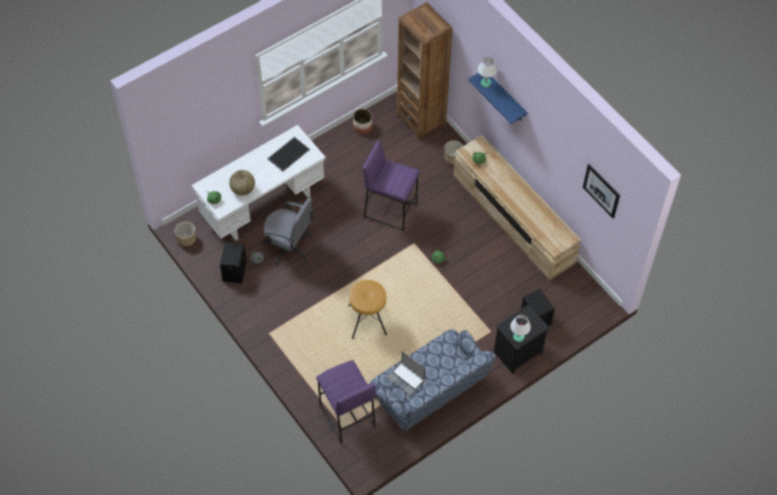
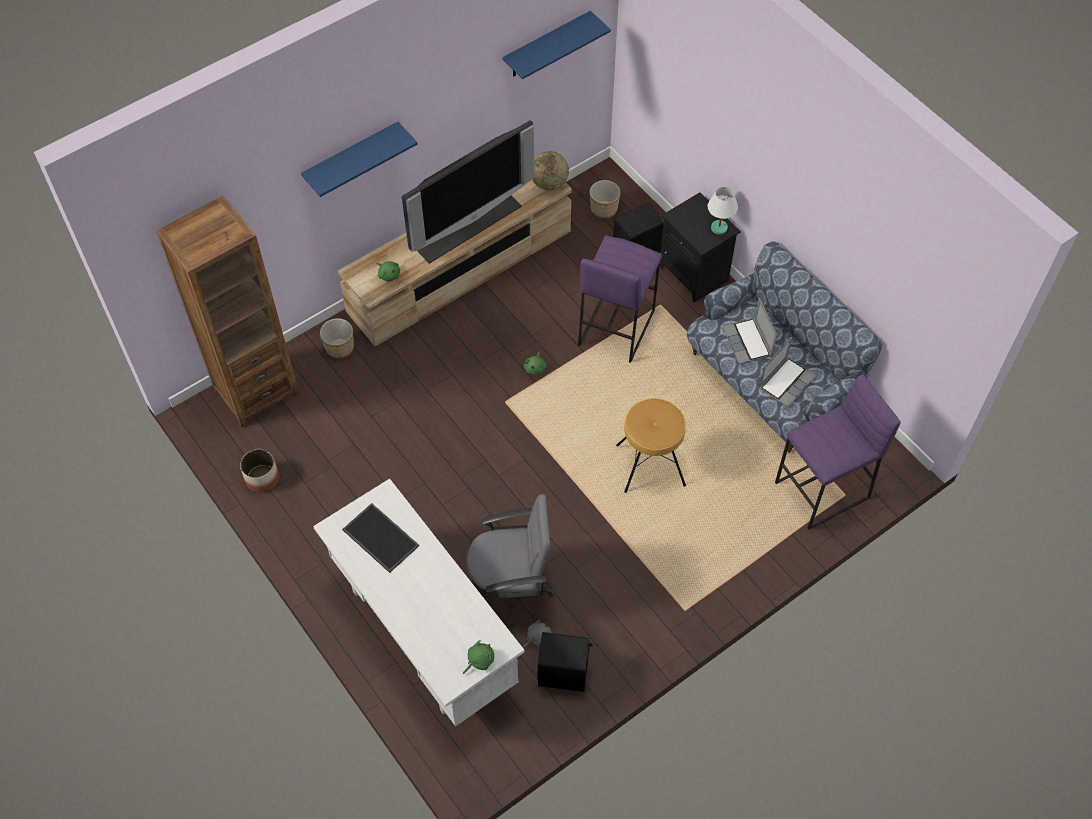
camera: 90 degrees left, 0 degrees up
(187, 239) = (494, 763): planter -> planter (603, 208)
(243, 189) = (458, 611): globe -> globe (549, 183)
(289, 246) = (511, 586): grey office chair -> grey office chair turned 60 degrees clockwise
(390, 210) = (439, 435): purple stool -> purple stool (615, 327)
(437, 359) = (748, 342): none -> laptop
(486, 83) = (331, 171): white table lamp -> none
(521, 198) = (465, 223): none -> television
(601, 190) = (546, 45): picture -> blue shelf

